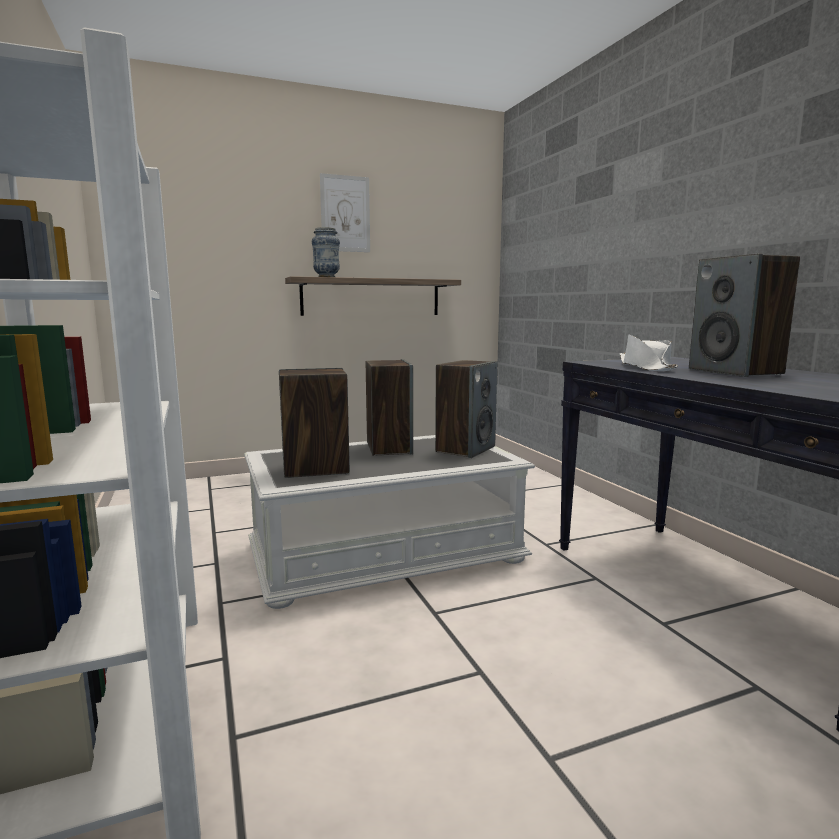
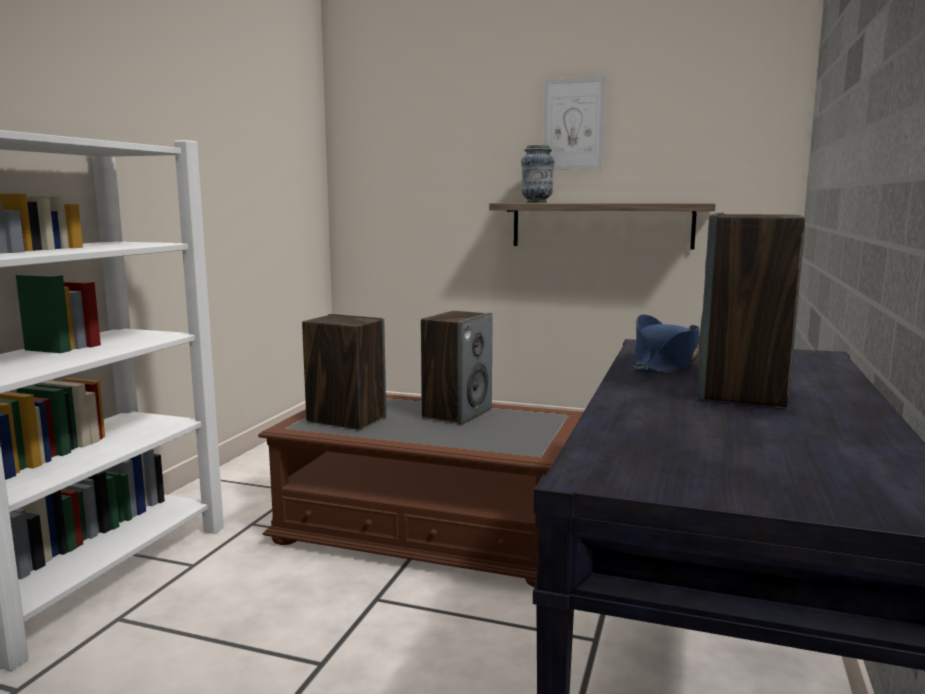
camera: 40 degrees right, 0 degrees up
(386, 553) = (433, 529): white coffee table -> brown coffee table
(465, 449) = (527, 432): speaker -> none
(646, 367) = (665, 364): white hat -> blue hat

